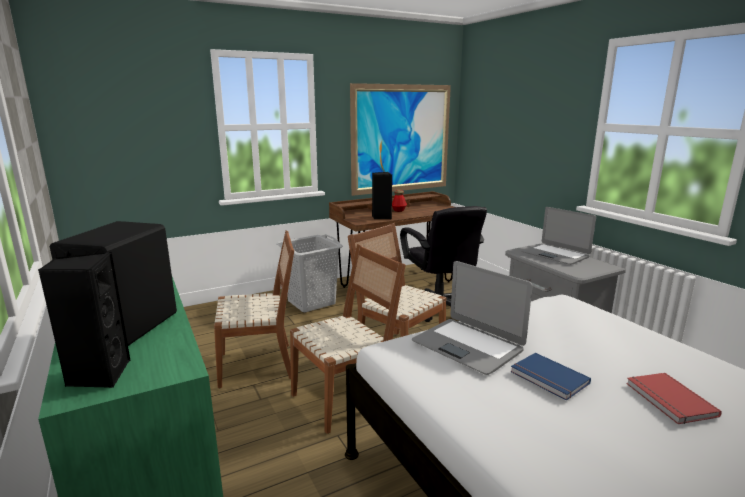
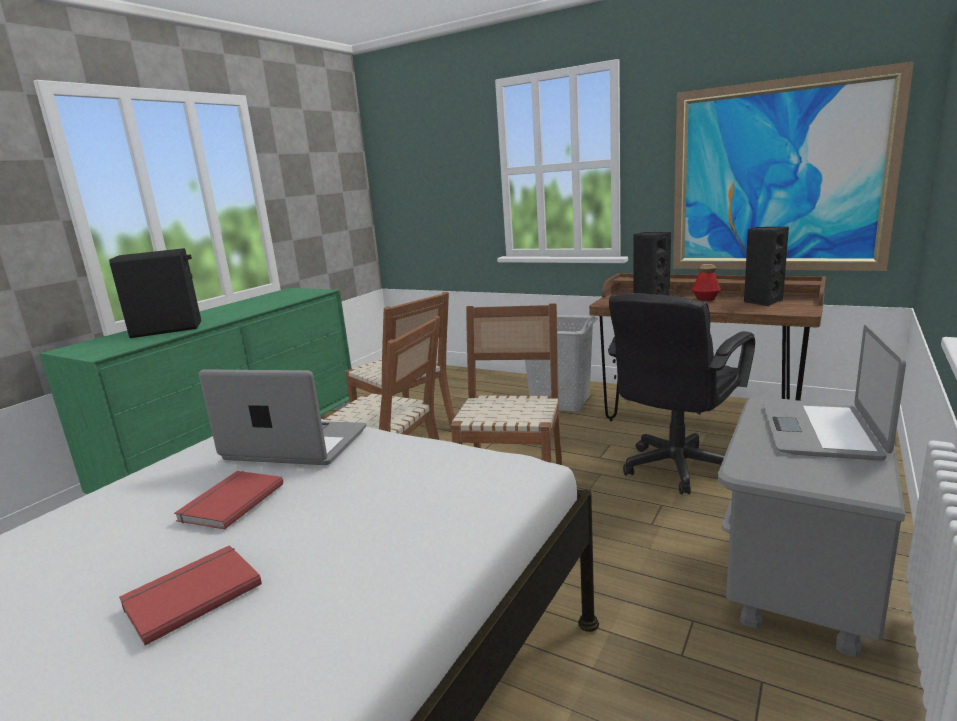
camera: 60 degrees right, 0 degrees up
(98, 375) = (93, 345): black speaker -> black speaker (762, 301)
(468, 346) = (295, 445): laptop -> laptop turned 90 degrees clockwise
(548, 378) = (229, 502): blue book -> red book

